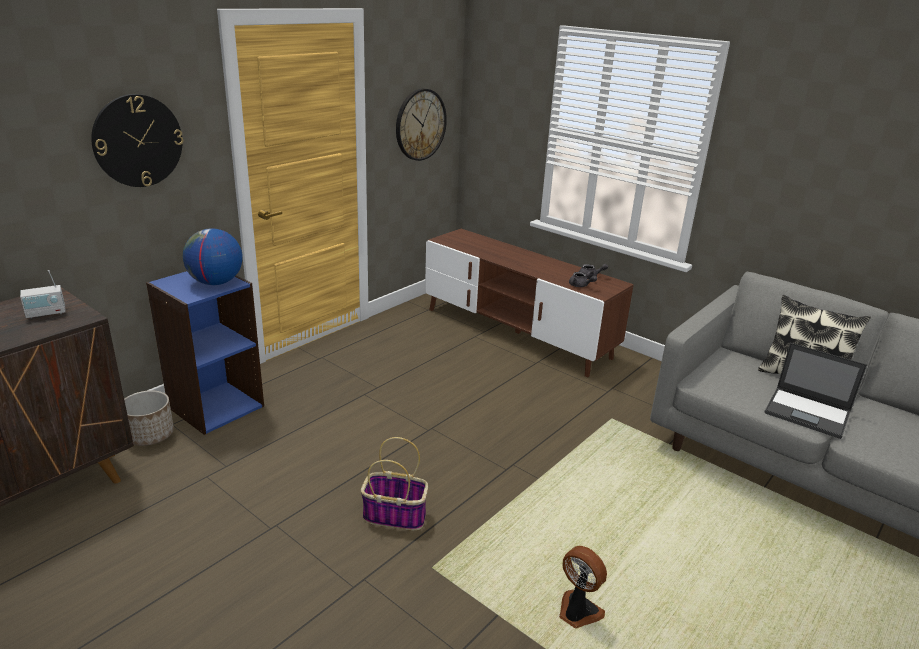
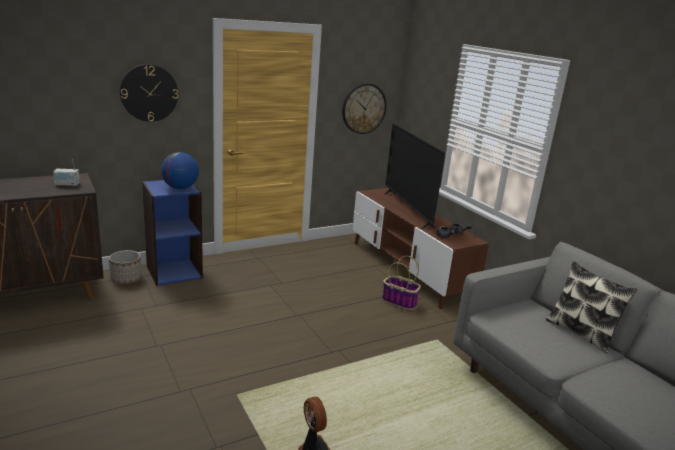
camera: 20 degrees right, 5 degrees down
(396, 515) = (237, 359): basket -> basket (400, 301)
(509, 255) = (407, 209): none -> television
(808, 413) = (561, 356): laptop -> none

